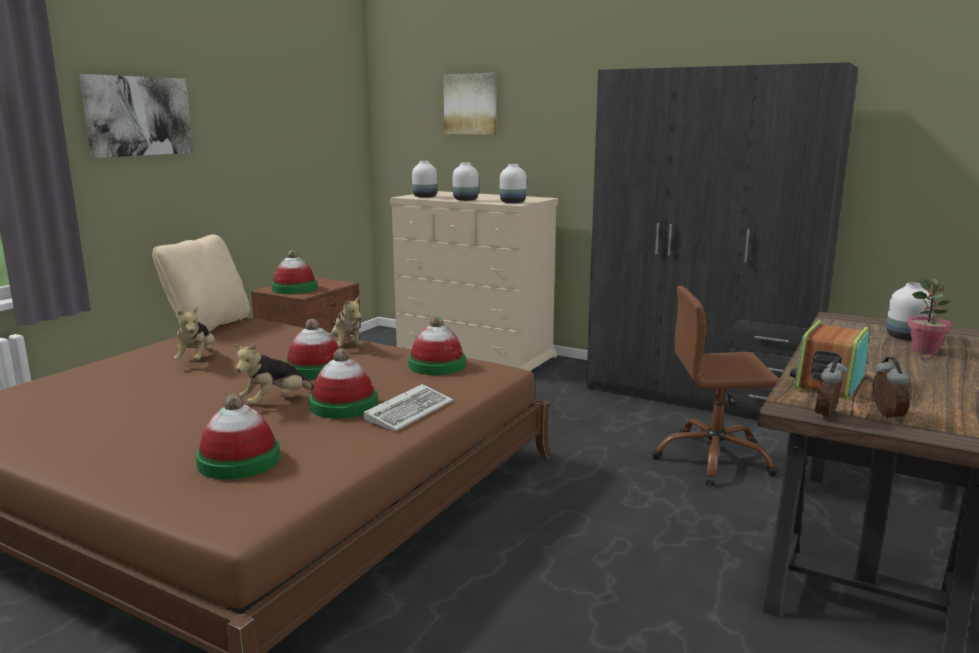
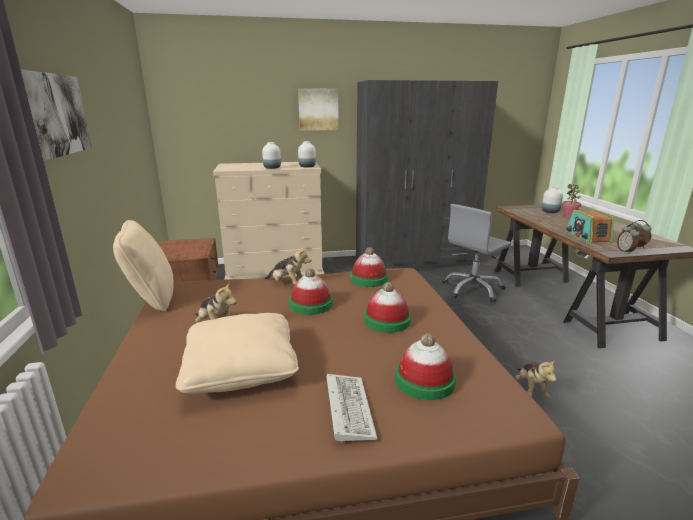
camera: 40 degrees left, 5 degrees up
(143, 395) = (241, 368): none -> beige pillow
(275, 402) = (344, 334): plush toy -> plush toy (531, 389)
(295, 289) = (180, 252): hat -> none
(410, 411) = (423, 310): keyboard -> keyboard (347, 407)
(425, 197) = (236, 168): white vase -> none
(470, 104) = (242, 100): picture -> picture (318, 109)
(713, 459) = (473, 289): brown office chair -> grey office chair

